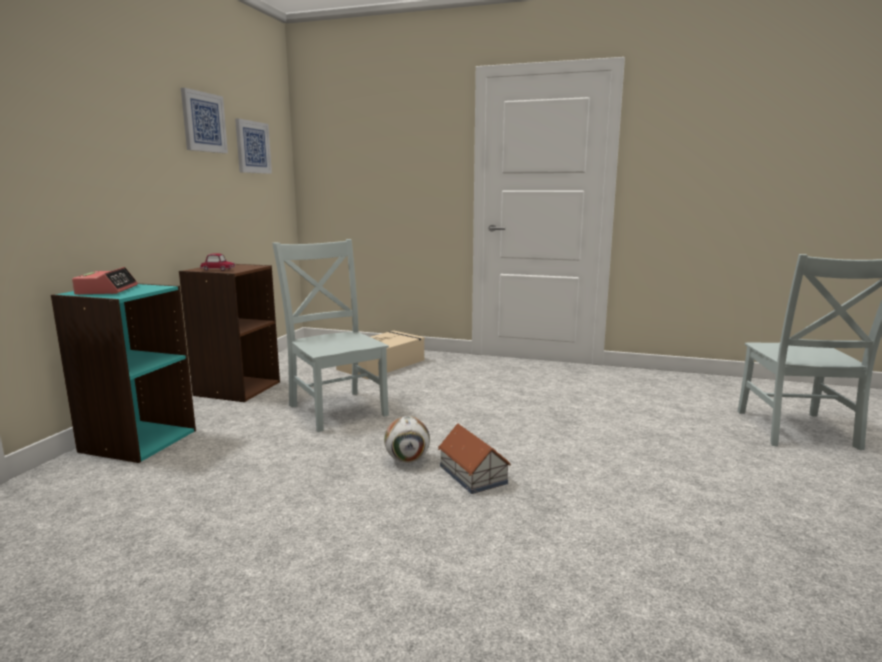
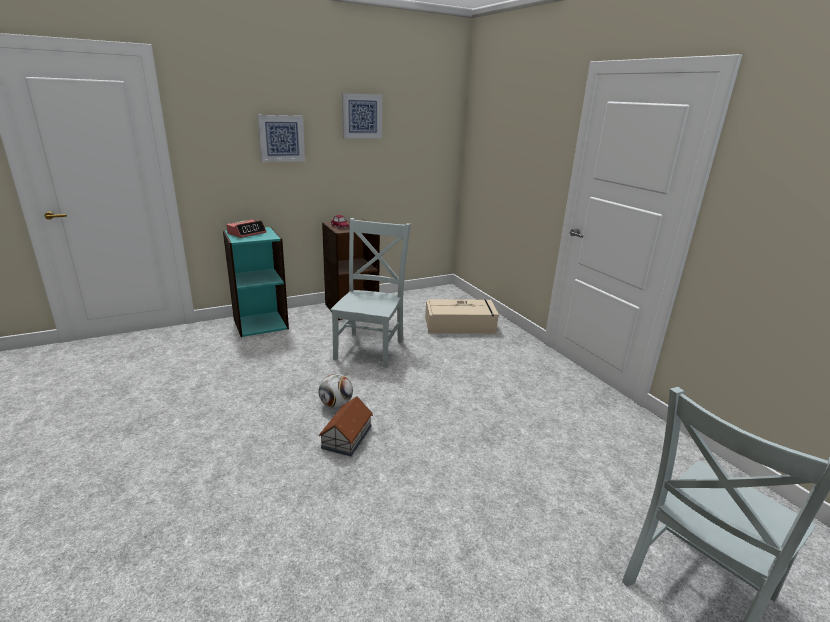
camera: 45 degrees right, 10 degrees up
(252, 147) = (413, 131): picture -> picture (281, 138)

